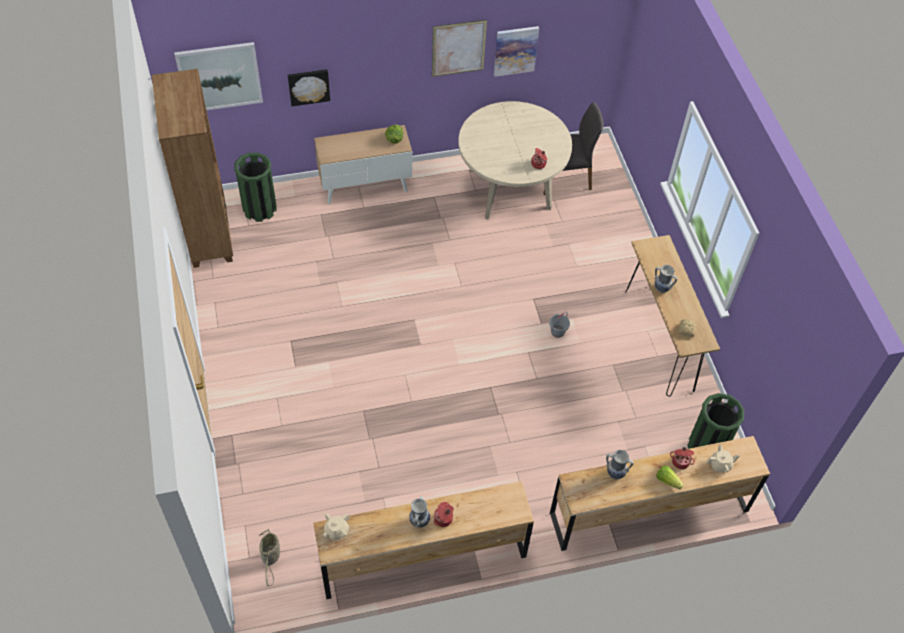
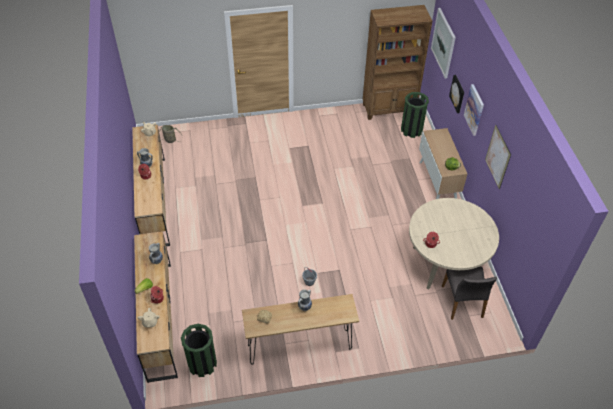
camera: 95 degrees right, 5 degrees down
(515, 50) = (512, 198): picture -> picture (474, 110)

